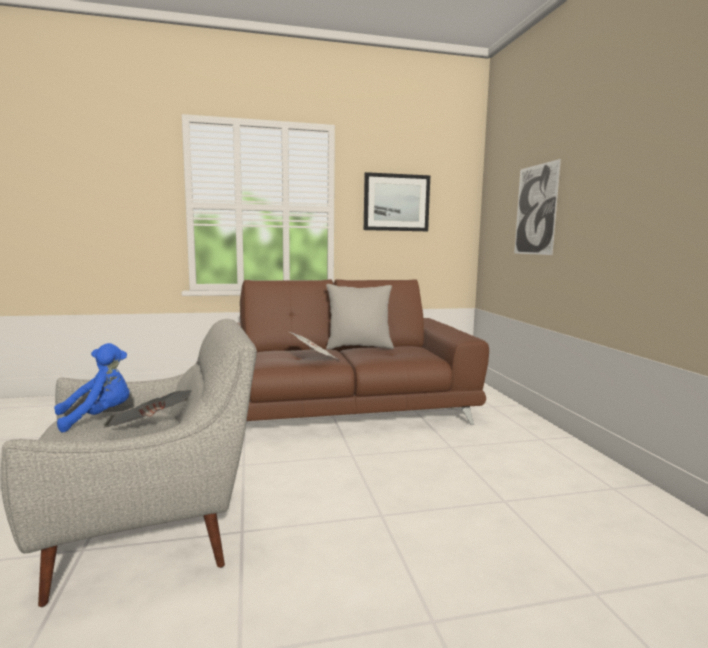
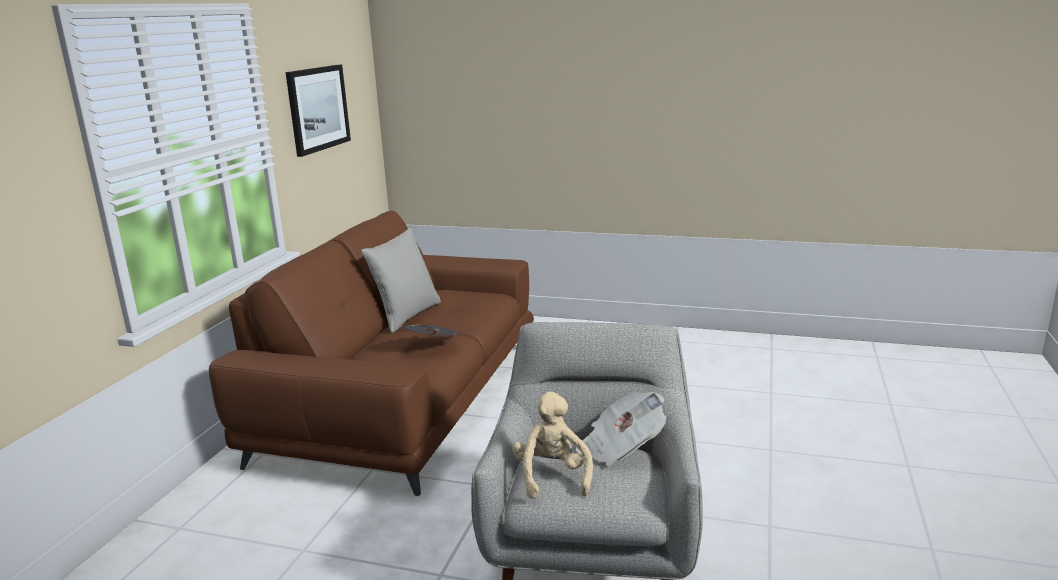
camera: 60 degrees left, 10 degrees up
(98, 417) = (552, 476): blue plush toy -> beige plush toy
(535, 210) = (495, 107): picture -> none

